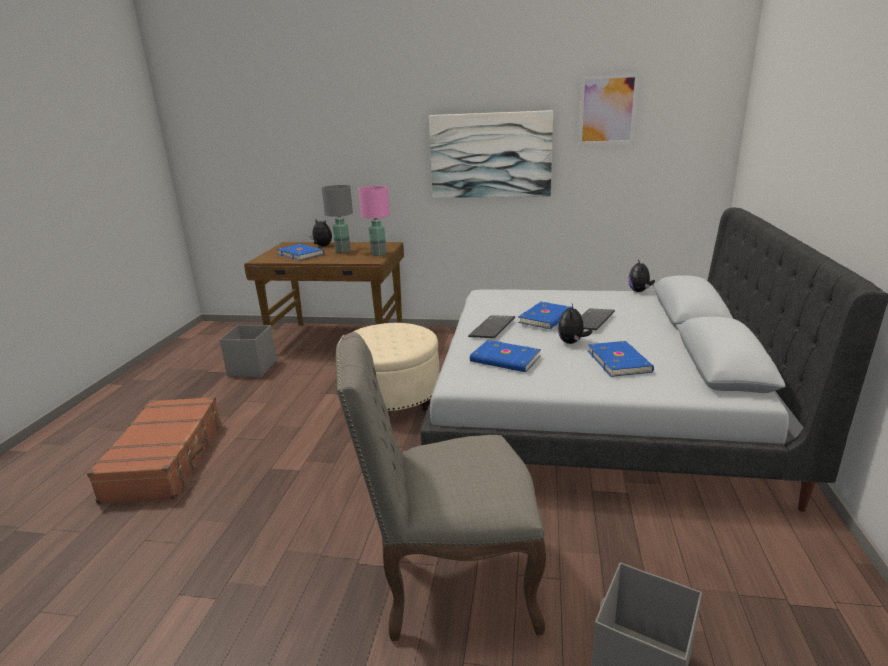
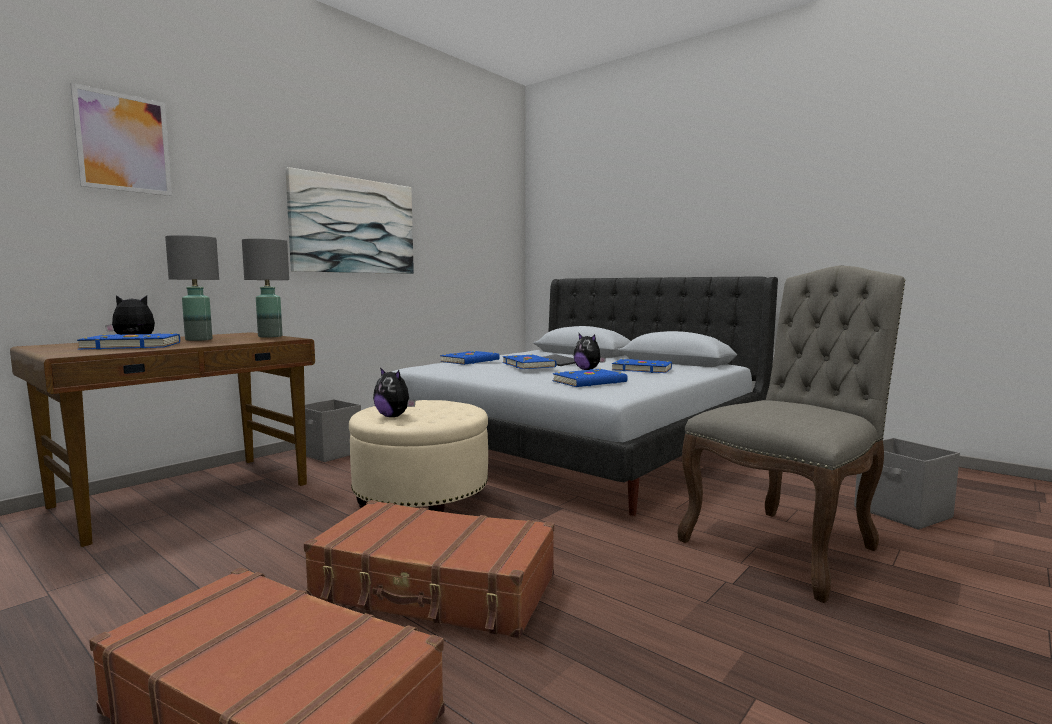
camera: 60 degrees left, 15 degrees down
(252, 368) = (99, 570): grey storage box -> grey storage box (330, 453)
(282, 452) = (435, 588): none -> brown suitcase
(379, 254) = (271, 336): pink table lamp -> grey table lamp
(452, 583) = (787, 546): grey chair -> grey chair turned 150 degrees counterclockwise
(493, 328) = (515, 375): keyboard -> none
(529, 297) = (471, 361): none -> blue book
(607, 110) = (448, 196): picture -> picture (123, 143)
(639, 291) = (522, 351): plush toy -> plush toy (394, 416)

